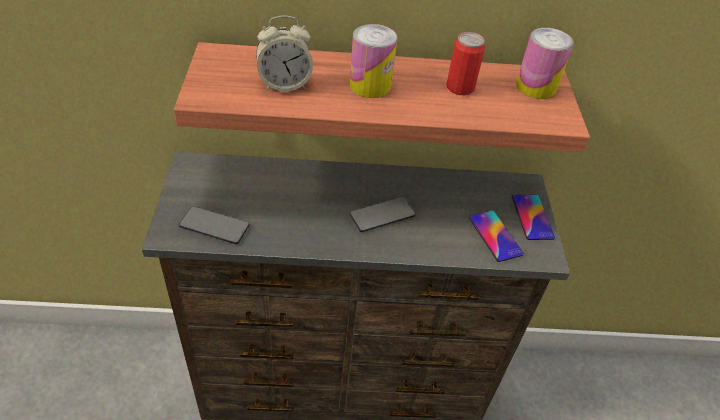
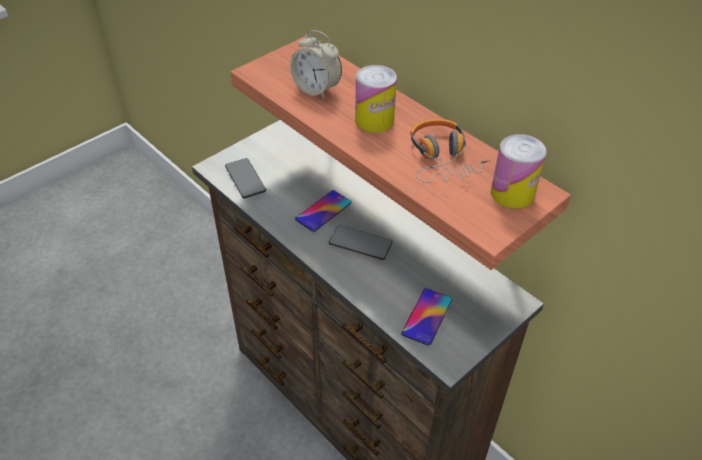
camera: 50 degrees right, 0 degrees up
(460, 87) = (442, 158): can -> headphones
(532, 217) = (480, 326): phone -> phone (323, 211)

